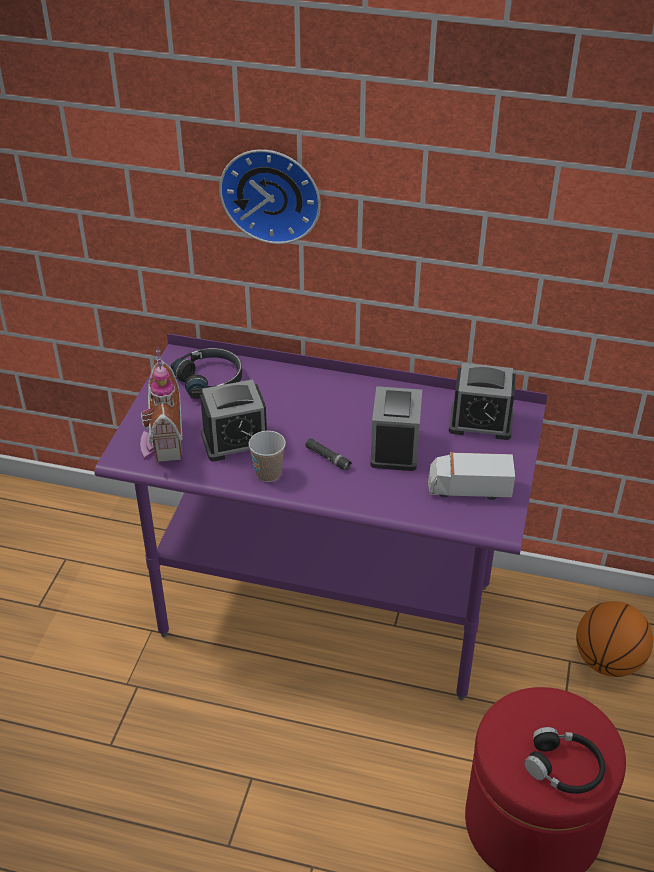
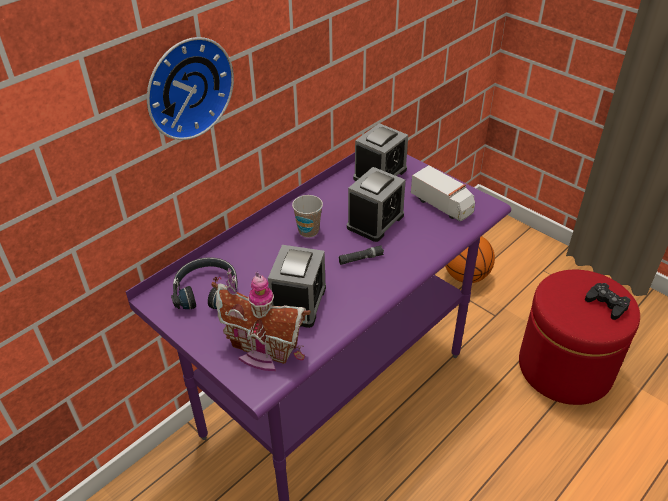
camera: 60 degrees left, 0 degrees up
(268, 473) = (353, 297): cup -> cup (308, 231)
(395, 447) = (375, 221): alarm clock -> alarm clock turned 90 degrees clockwise
(468, 489) = (442, 205): toy truck -> toy truck turned 75 degrees counterclockwise
(564, 768) = (606, 304): black headphones -> black game controller

